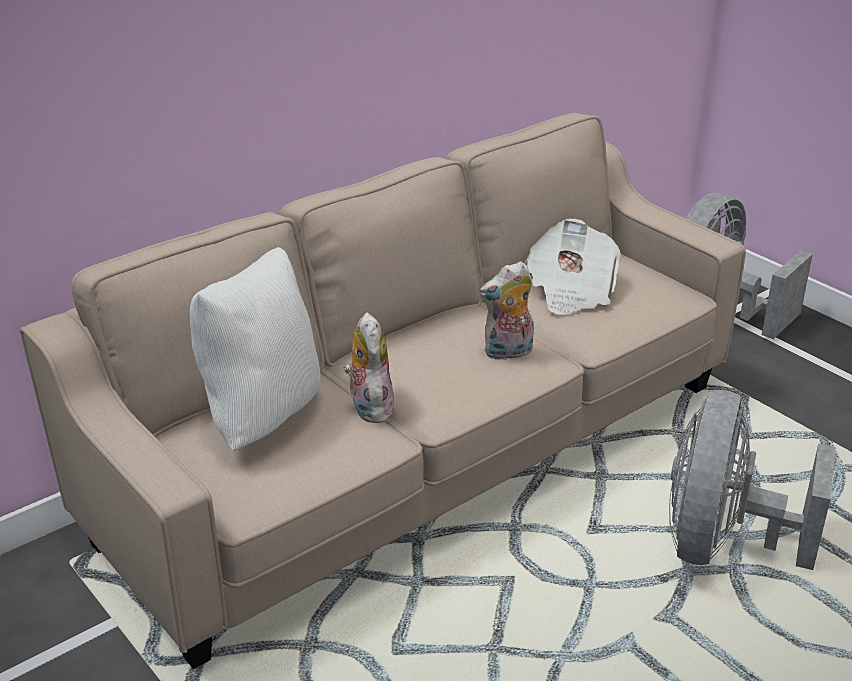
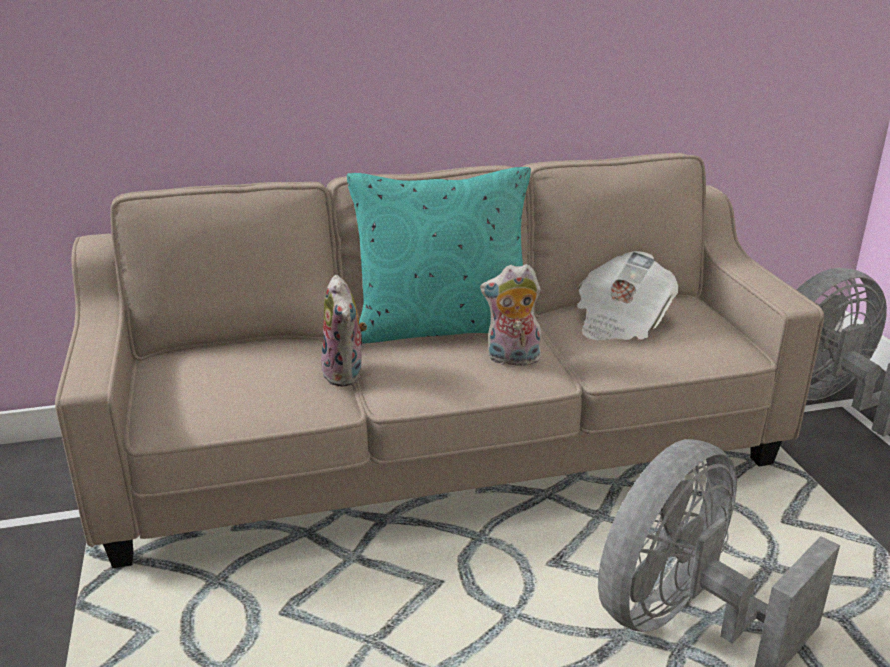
camera: 25 degrees right, 5 degrees down
(261, 416) = (247, 358): white pillow -> none
(369, 407) = (346, 375): plush toy -> plush toy turned 150 degrees clockwise
(419, 335) = (442, 327): none -> turquoise pillow

